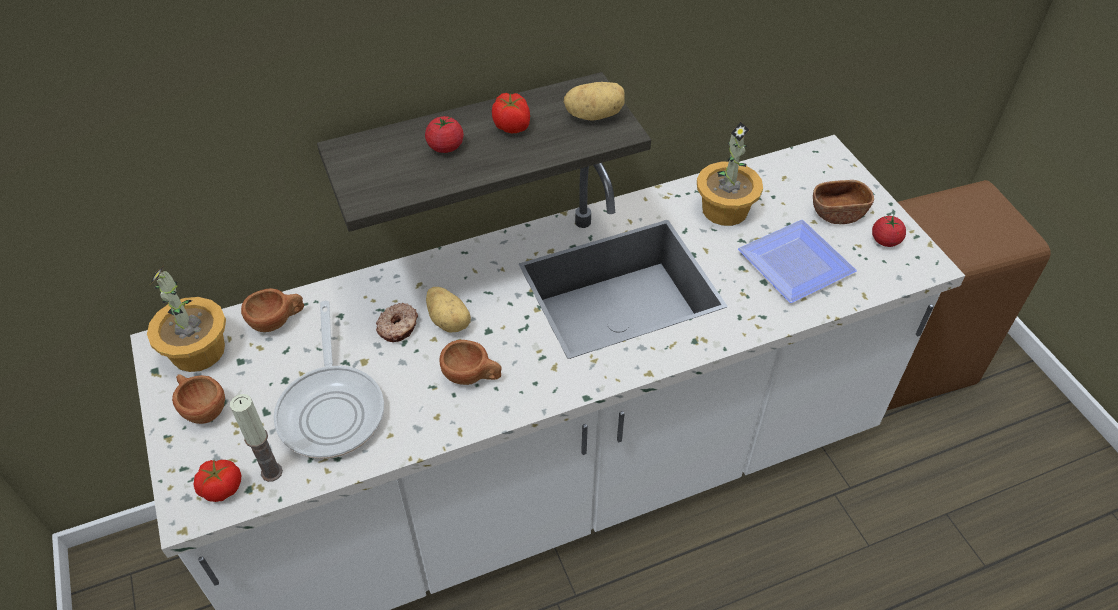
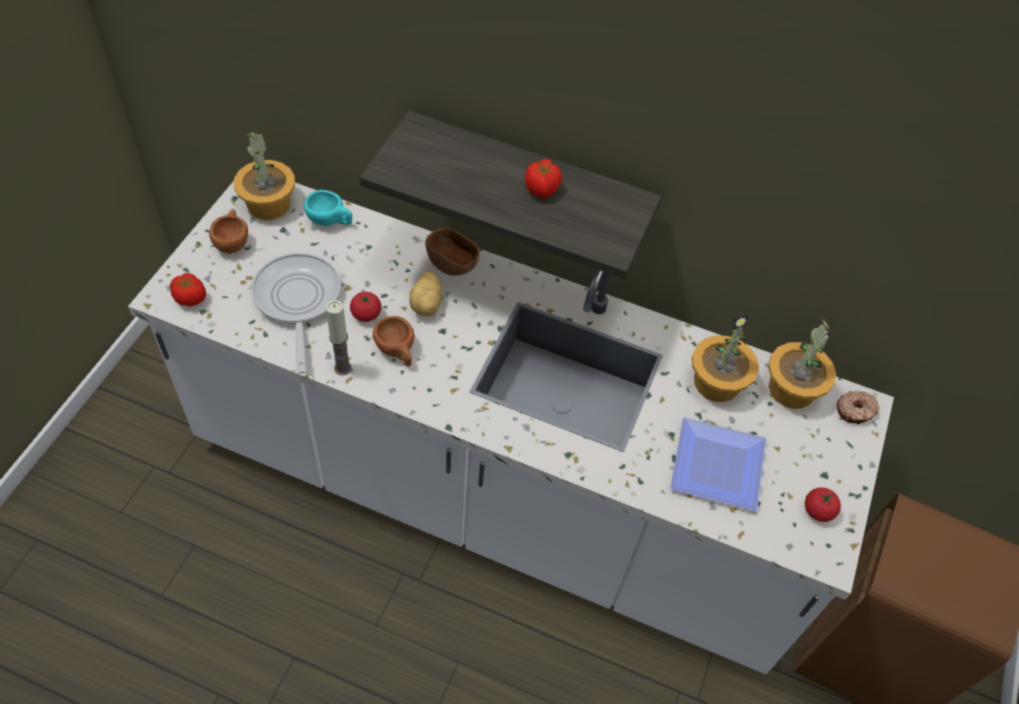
camera: 40 degrees right, 5 degrees up
(271, 472) = (224, 311): candle -> candle (343, 368)
(277, 321) = (330, 221): brown cup -> turquoise cup
(332, 408) = (297, 302): frying pan -> frying pan turned 135 degrees clockwise
(398, 327) = (392, 282): donut -> donut (855, 411)
(445, 147) = (480, 172): tomato -> tomato (366, 314)
(594, 115) = (609, 223): potato -> none
(773, 177) = (790, 389): none -> potted plant
(837, 213) = (806, 458): brown bowl -> brown bowl (452, 262)

